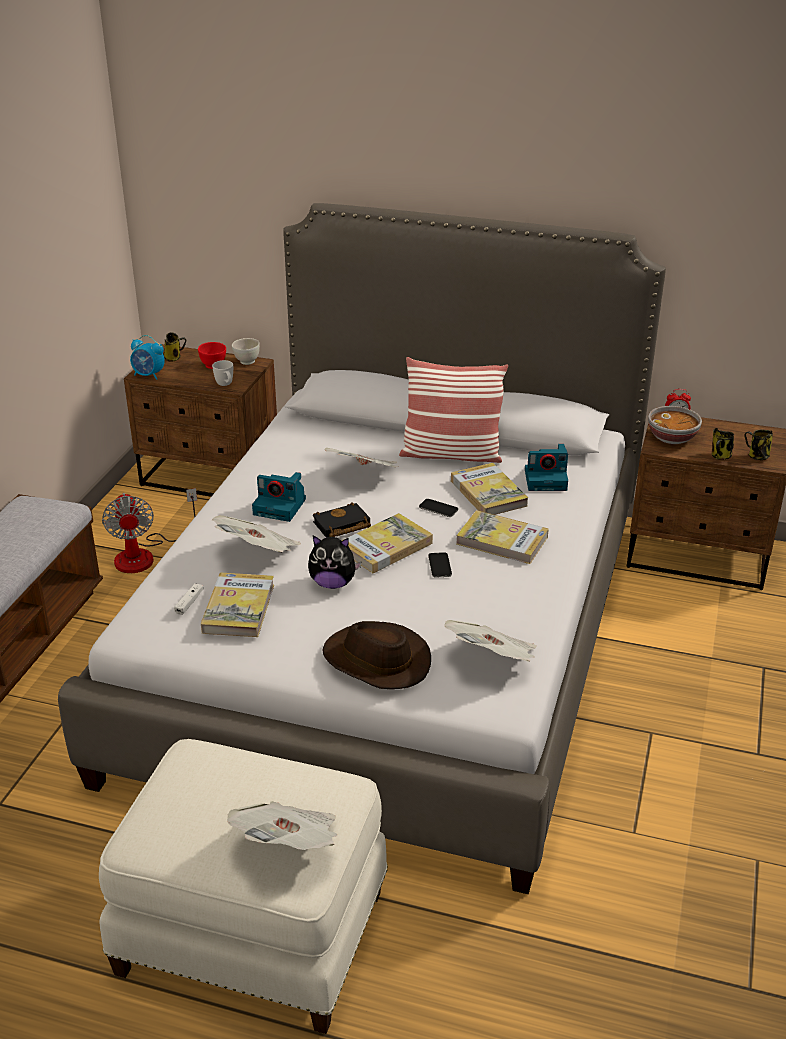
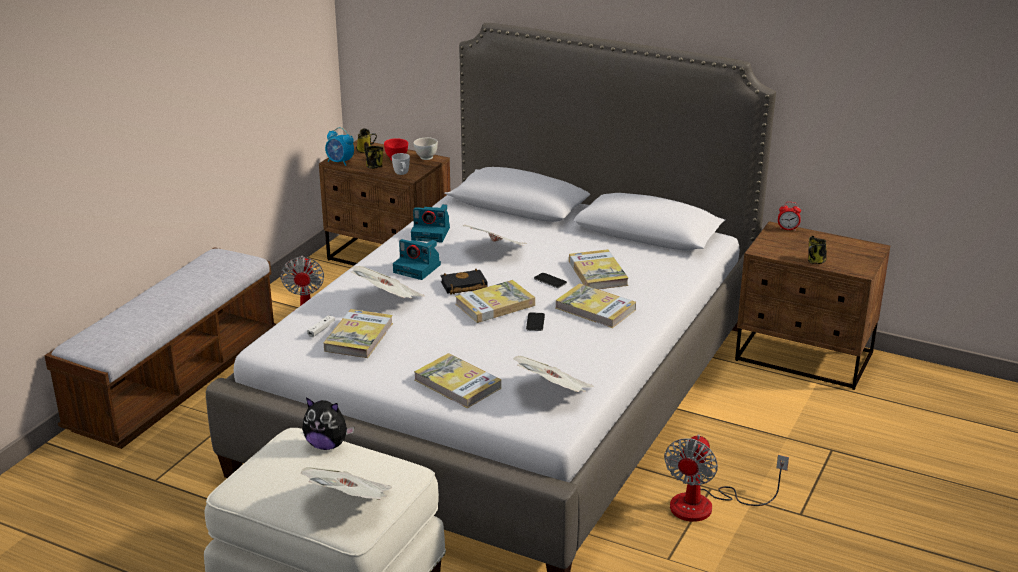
camera: 10 degrees right, 5 degrees down
(333, 583) = (442, 327): plush toy -> plush toy (327, 445)
(376, 661) = (457, 384): brown hat -> book
(451, 454) = (577, 241): pillow -> none
(546, 479) = (652, 267): camera -> camera (431, 233)
(654, 756) = (706, 505): none -> fan
(672, 438) = (778, 244): bowl -> none
(757, 456) = (849, 264): mug -> mug (373, 167)

